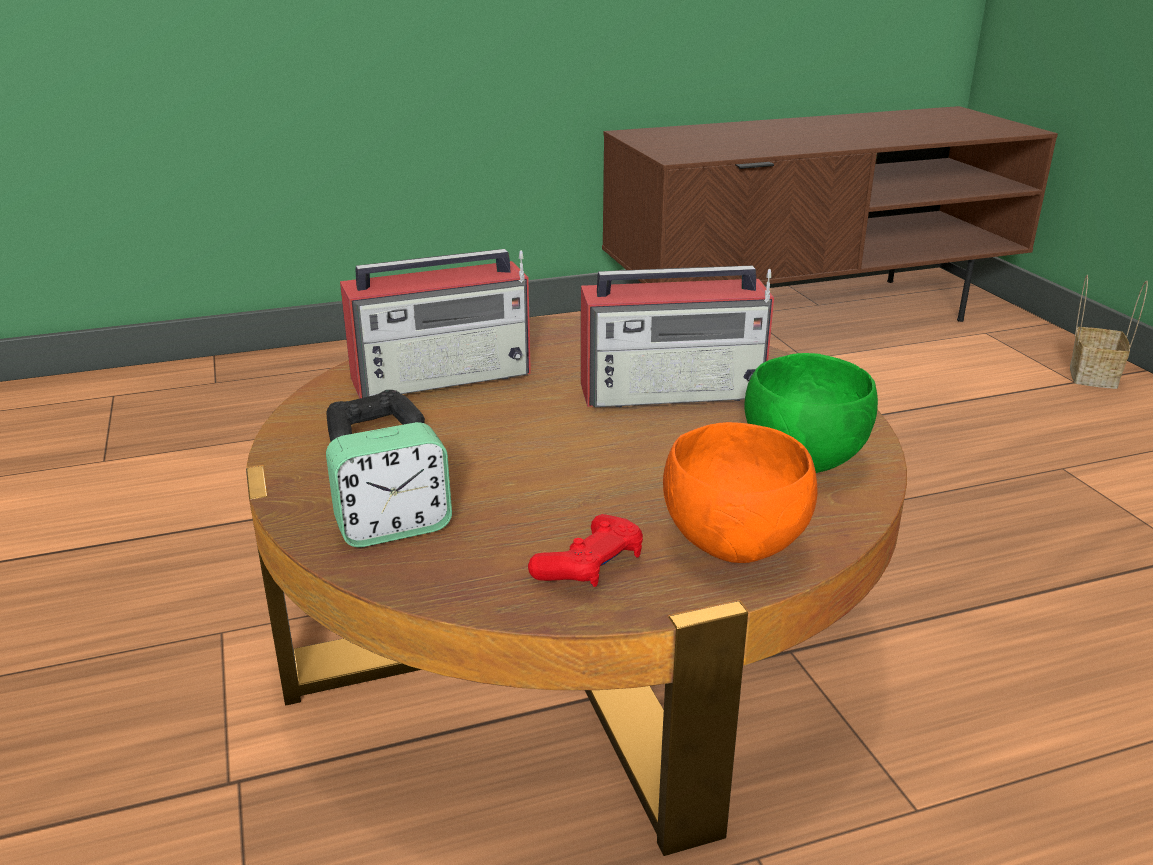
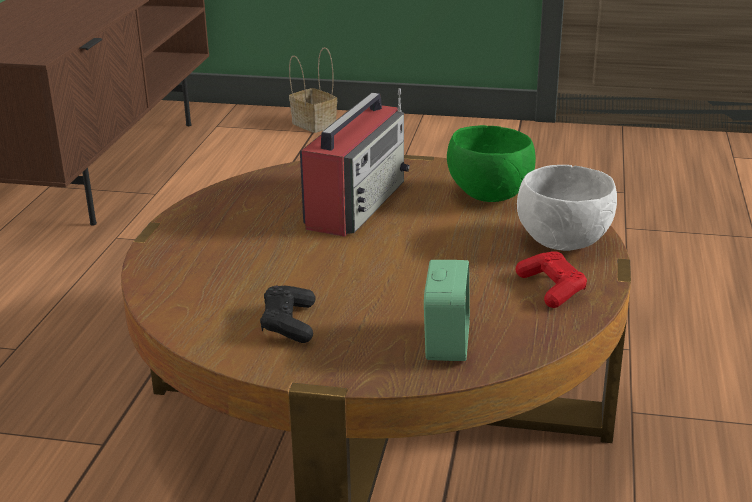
camera: 60 degrees left, 0 degrees up
(444, 376) = (224, 275): radio -> none
(734, 543) = (562, 242): orange bowl -> white bowl

